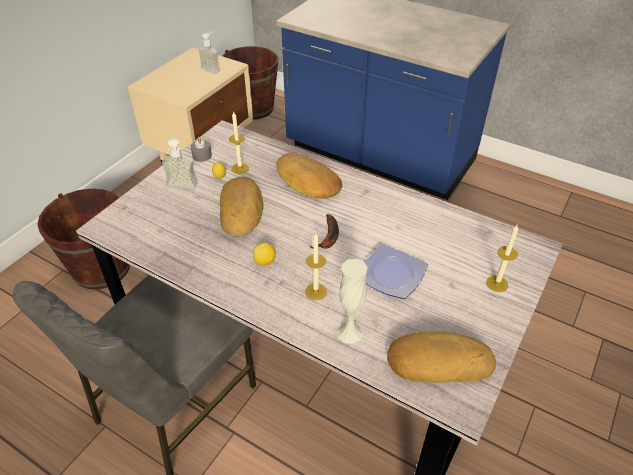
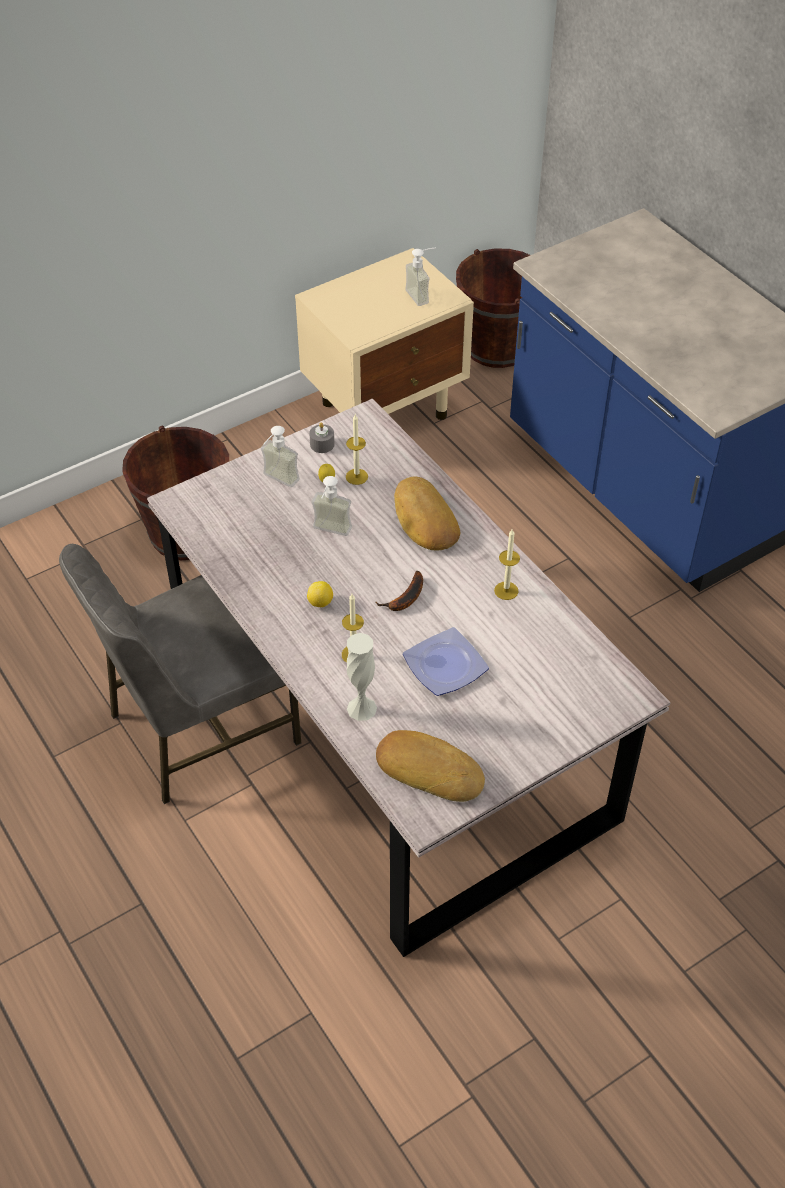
camera: 25 degrees right, 5 degrees up
(242, 210) = (329, 533): bread -> soap dispenser
(497, 284) = (553, 717): candle -> candle (506, 590)

